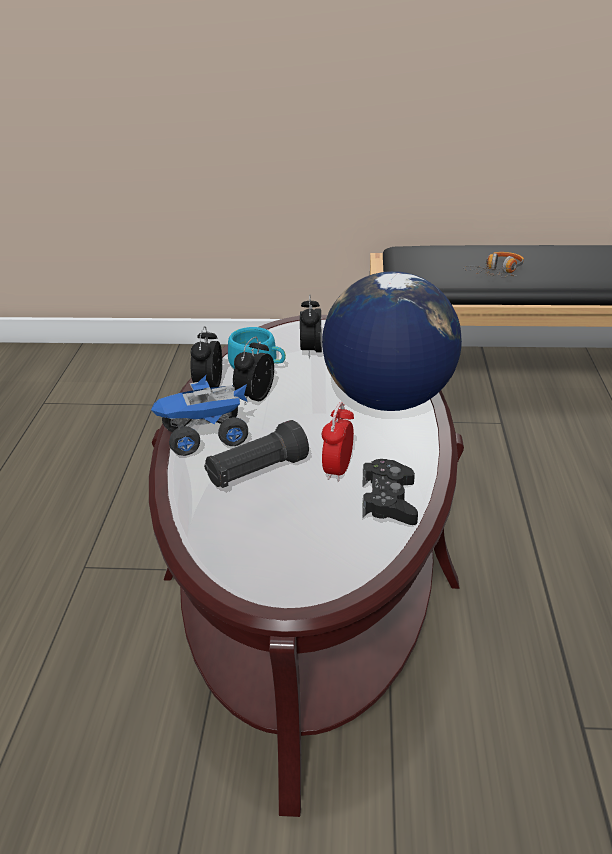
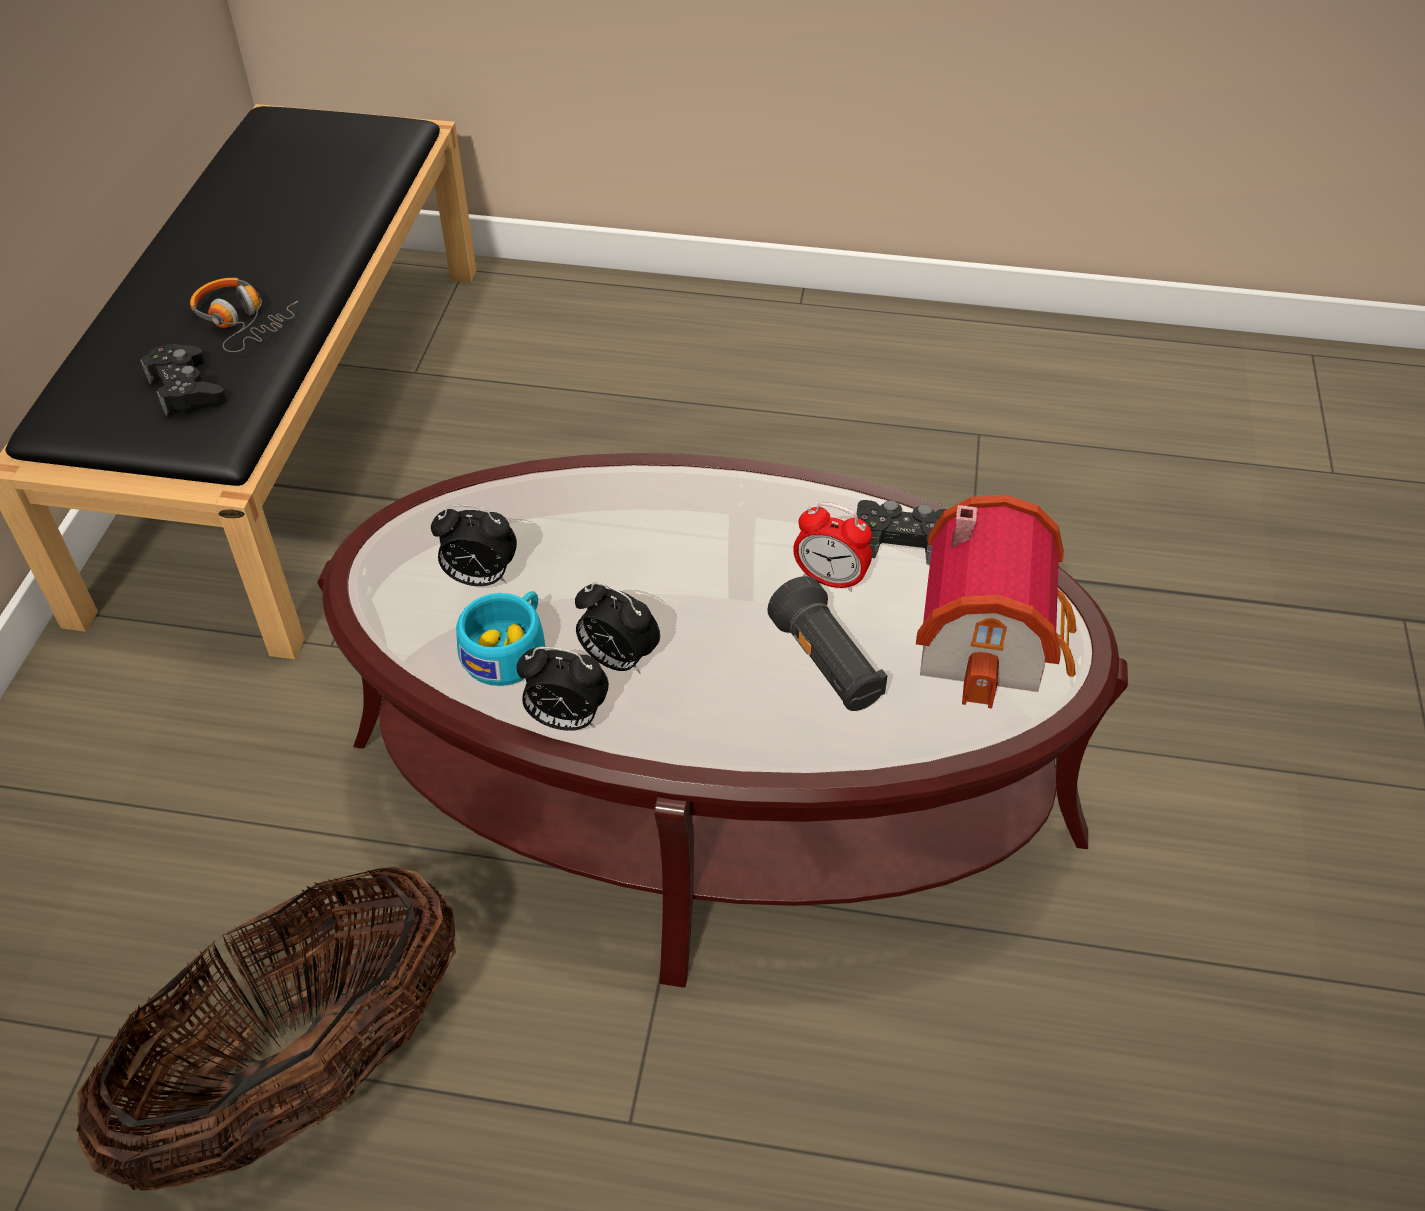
camera: 85 degrees left, 15 degrees up
(126, 459) = (304, 1077): none -> basket
(204, 438) = (730, 725): toy truck -> none
(291, 548) = (993, 637): none -> toy house
(388, 400) = (664, 507): globe -> none
(436, 269) = (186, 389): none -> black game controller

